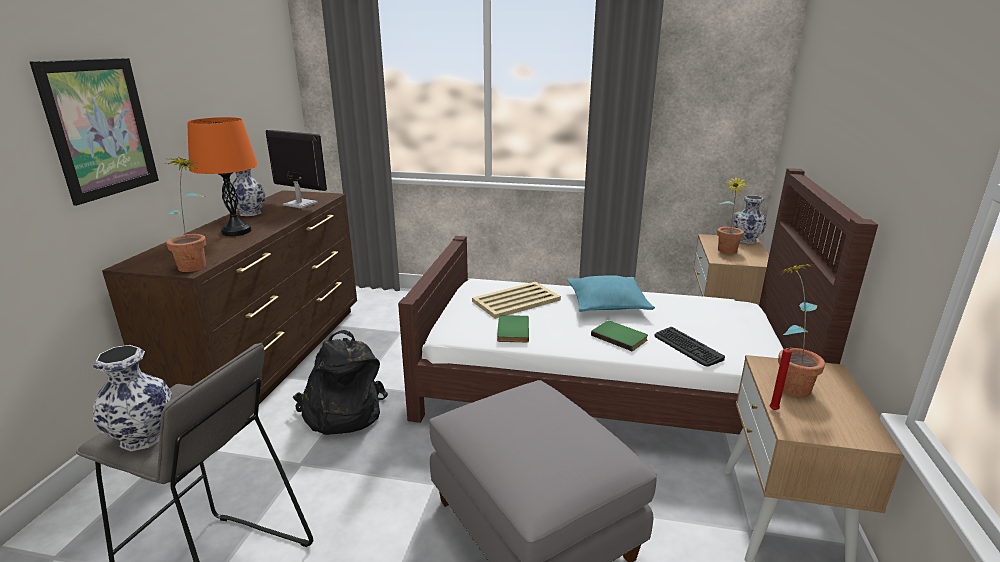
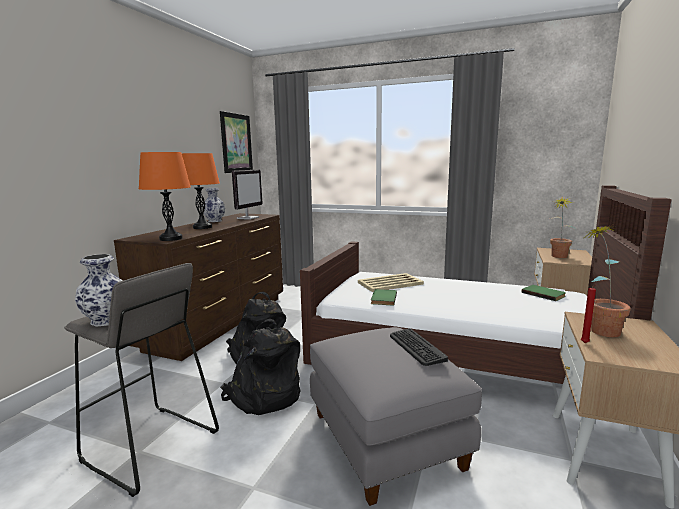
camera: 10 degrees right, 10 degrees down
(100, 128) = (125, 152): picture -> picture (236, 143)
(196, 264) = (171, 238): potted plant -> orange table lamp
(300, 204) = (248, 218): monitor -> monitor turned 75 degrees clockwise
(363, 479) = (264, 396): none -> black backpack
(607, 303) = (459, 287): turquoise pillow -> none
(620, 337) = (466, 305): green book -> green book (544, 294)
(687, 347) = (520, 314): keyboard -> keyboard (416, 347)
(745, 240) = (575, 251): vase -> none

